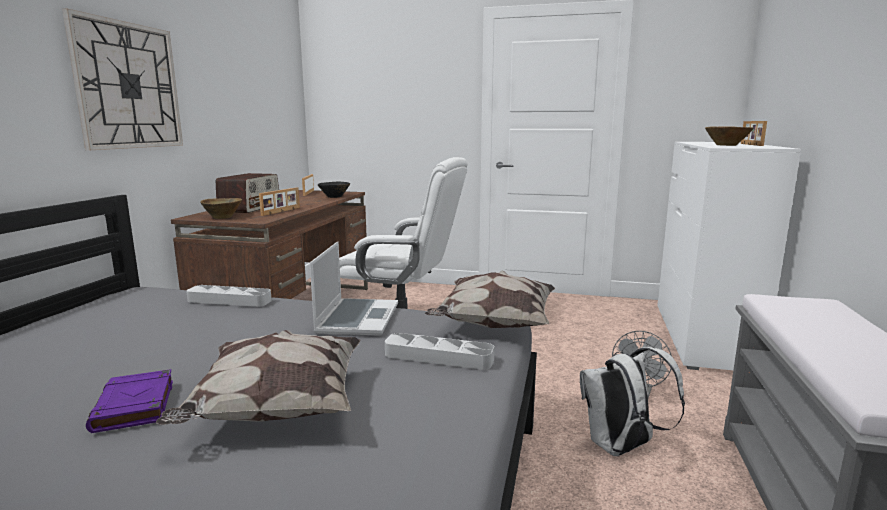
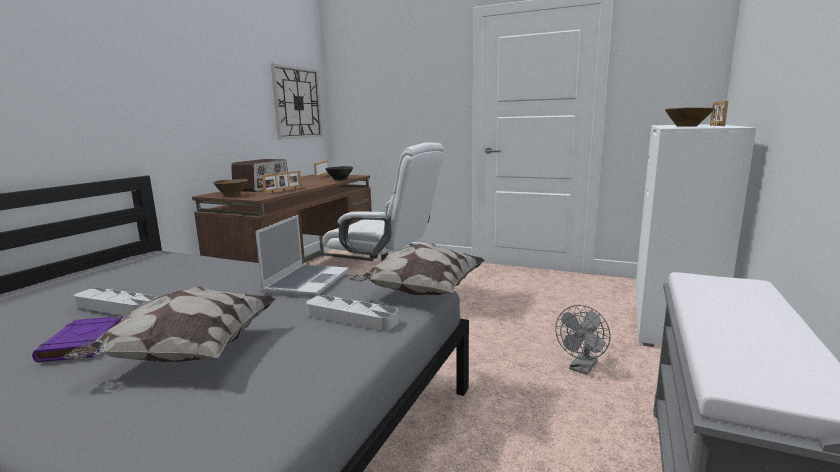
camera: 10 degrees right, 0 degrees up
(128, 86) = (154, 87): wall clock -> wall clock (297, 103)
(229, 300) = (215, 263): grey tray -> grey tray (117, 307)
(621, 448) = (544, 415): white backpack -> none

